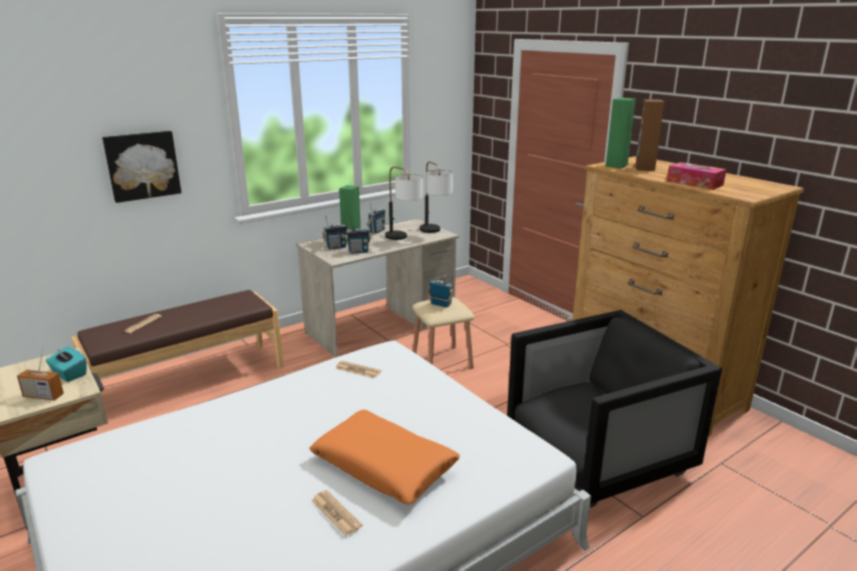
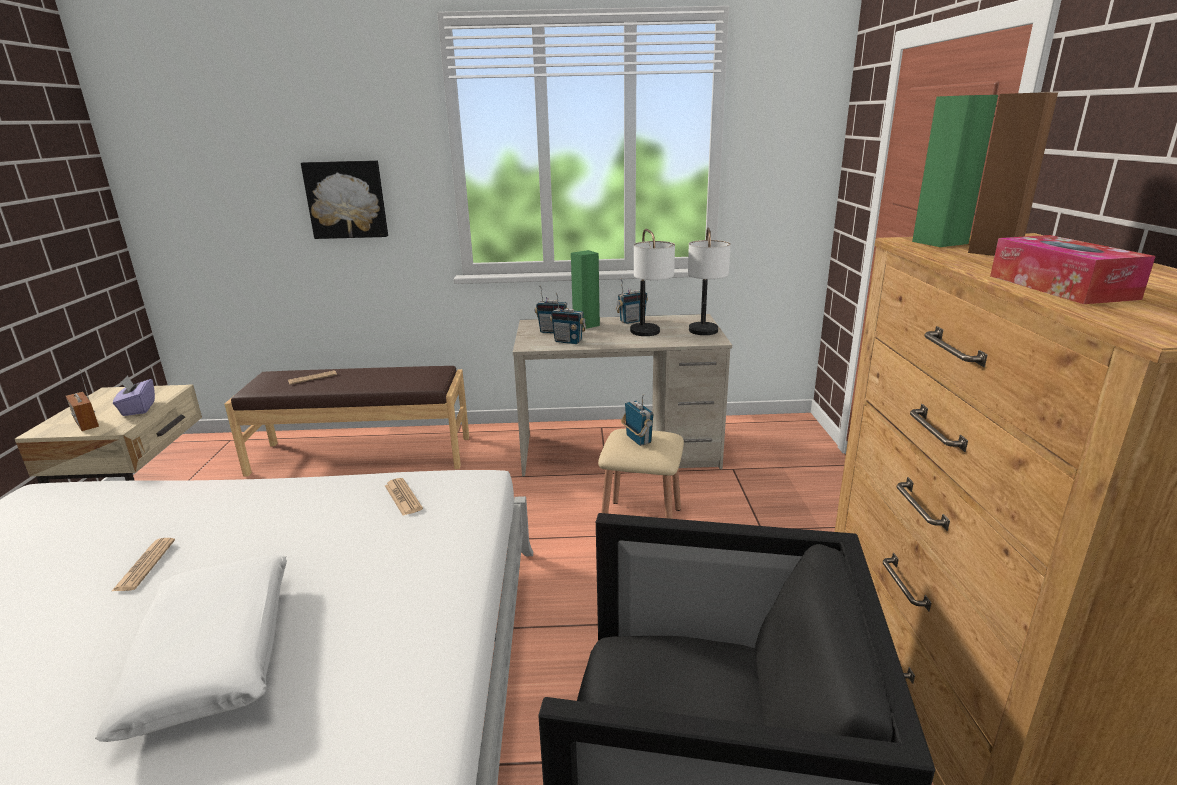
camera: 35 degrees right, 0 degrees up
(69, 374) = (138, 408): turquoise tissue box -> purple tissue box
(336, 513) = (62, 698): newspaper -> newspaper (145, 565)
(384, 466) = (214, 654): orange pillow -> white pillow

